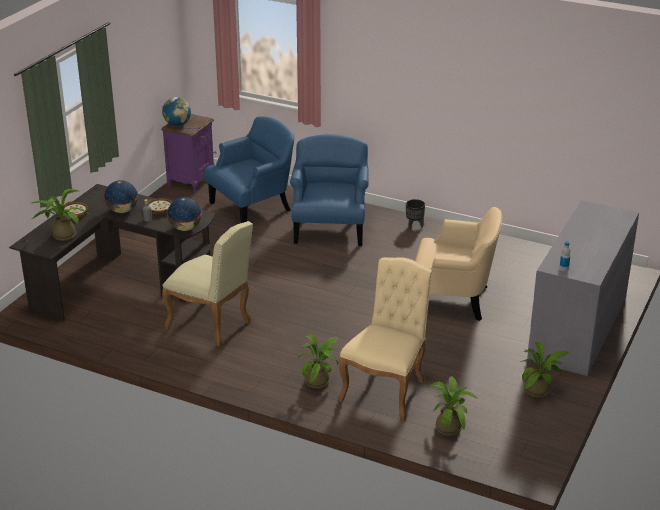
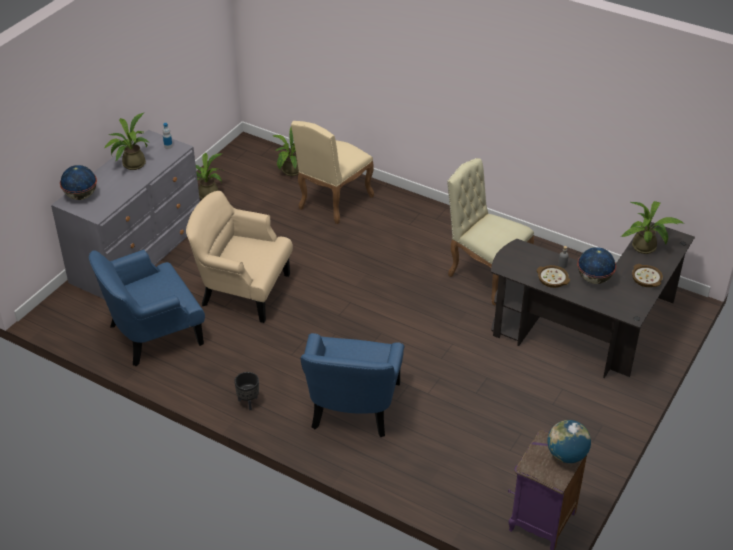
camera: 175 degrees left, 10 degrees up
(185, 228) = (519, 250): globe -> globe (81, 196)
(253, 206) = (450, 455): blue armchair -> blue armchair (152, 333)
(320, 381) = (387, 213): potted plant -> potted plant (131, 165)

